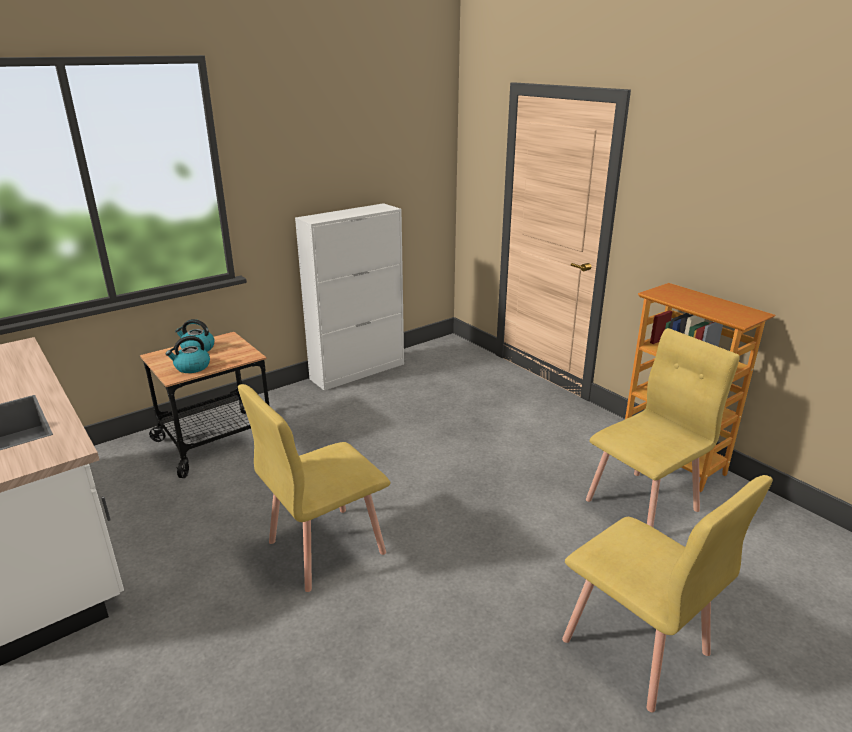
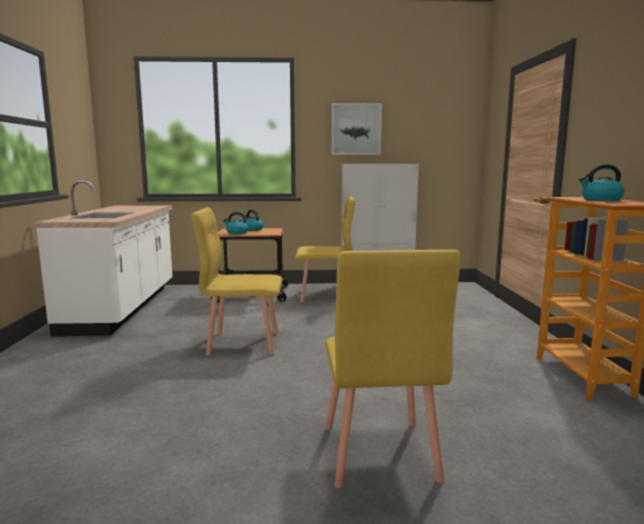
camera: 35 degrees right, 15 degrees down
(308, 164) = (356, 129): none -> picture
(643, 505) = (511, 389): yellow chair -> yellow chair (325, 296)
(701, 303) = (600, 200): none -> kettle

